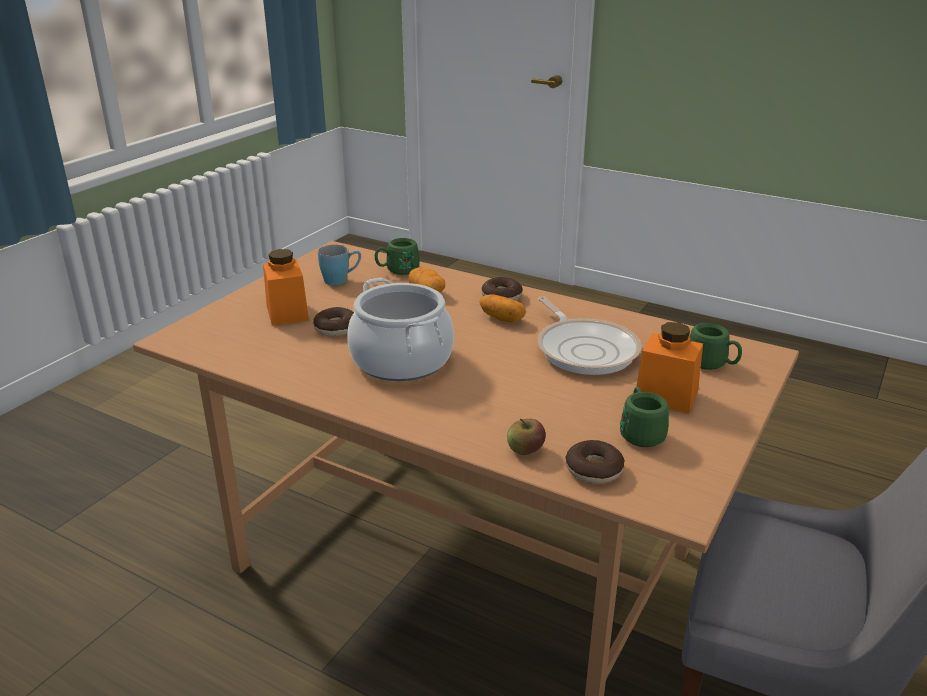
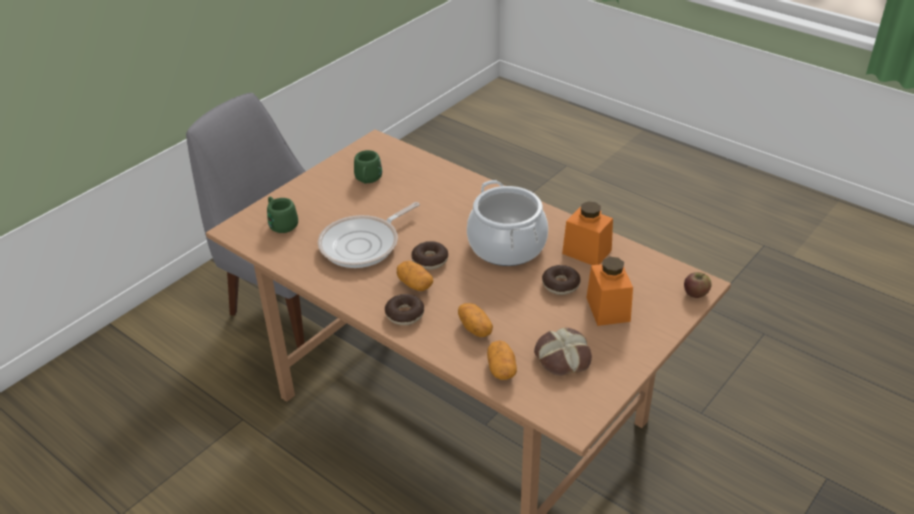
camera: 170 degrees left, 10 degrees up
(341, 280) = (562, 357): blue mug -> bread
(397, 271) = (501, 369): green mug -> potato
(525, 450) = (440, 175): apple -> apple (696, 293)
(585, 349) = (363, 244): frying pan -> frying pan turned 120 degrees counterclockwise
(594, 470) = (407, 162): donut -> donut (430, 260)
(666, 396) = (333, 202): orange jar -> orange jar (586, 252)

